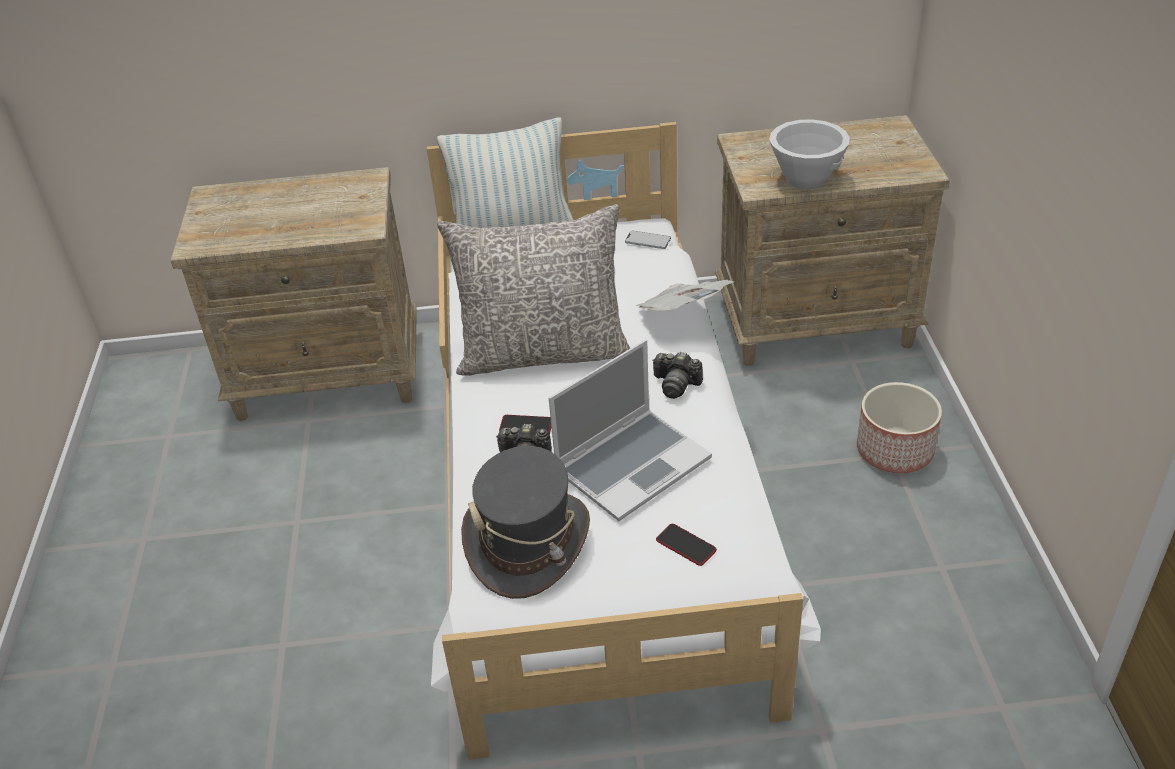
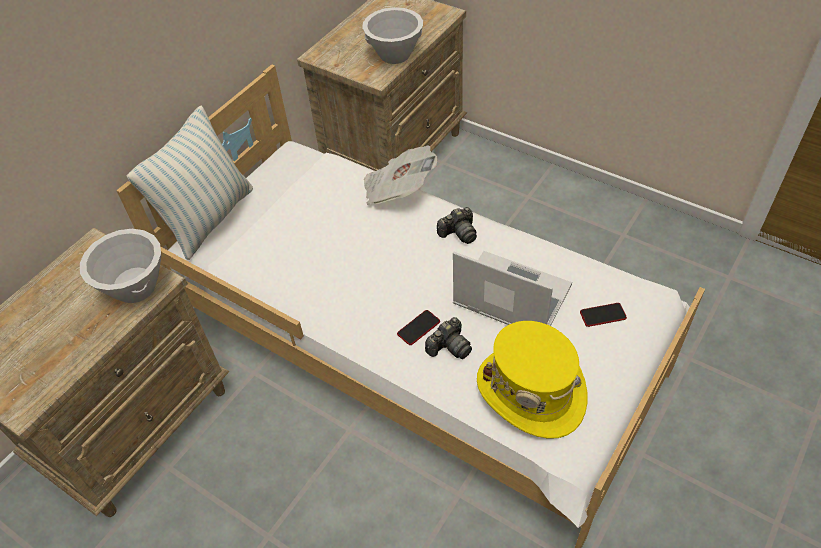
camera: 50 degrees left, 10 degrees up
(350, 222) = (136, 287): none -> white bowl
(528, 543) = (531, 392): grey hat -> yellow hat
(543, 352) = (354, 276): grey pillow -> none
(633, 464) = (509, 297): laptop -> laptop turned 60 degrees counterclockwise
(648, 241) = (305, 161): phone -> none
(895, 451) = (527, 194): planter -> none

